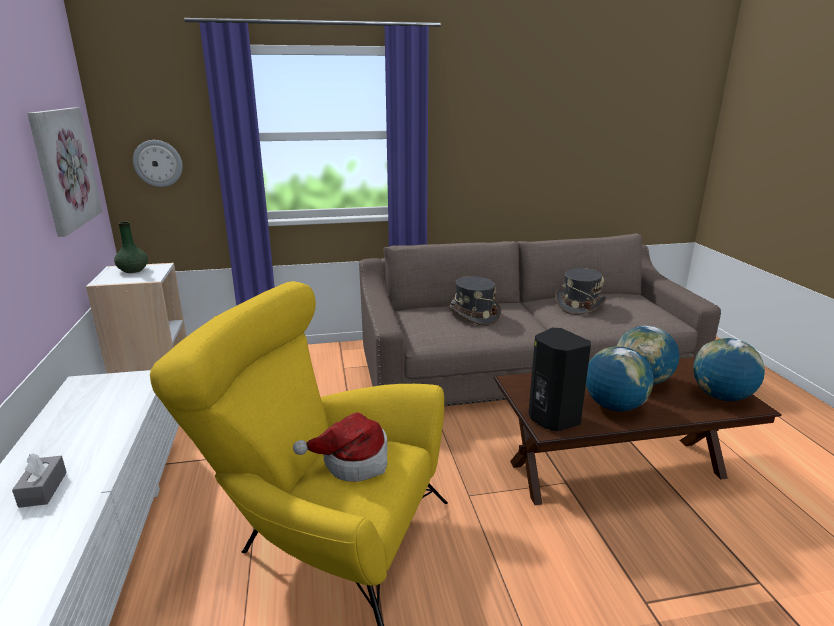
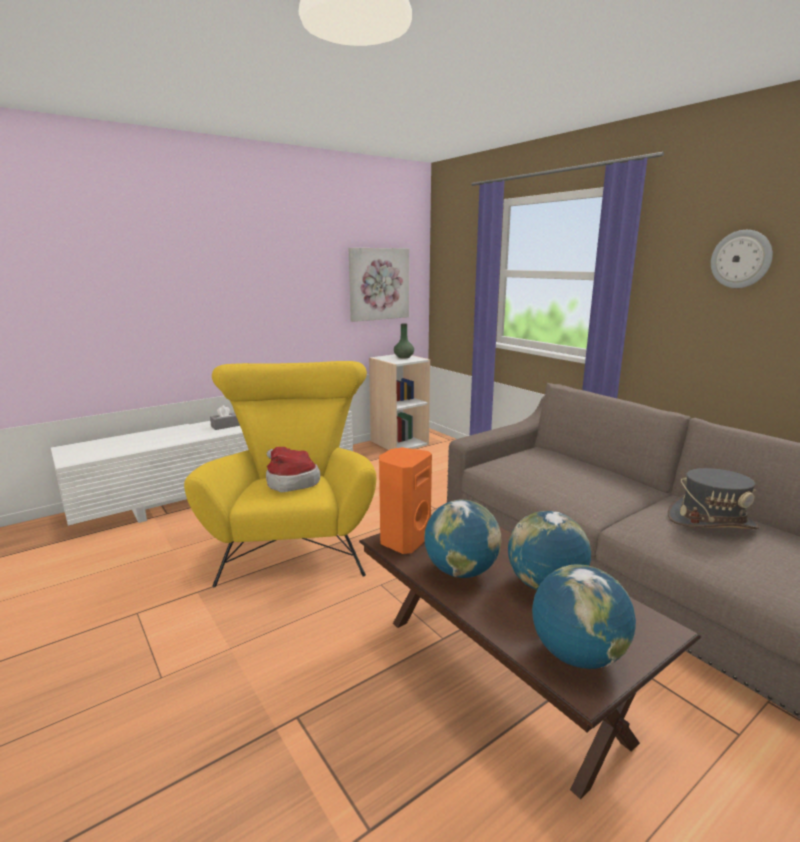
camera: 65 degrees right, 5 degrees down
(158, 163) = (453, 290): wall clock -> wall clock (741, 259)
(473, 315) = (572, 472): grey hat -> none
(552, 419) = (403, 540): black speaker -> orange speaker

